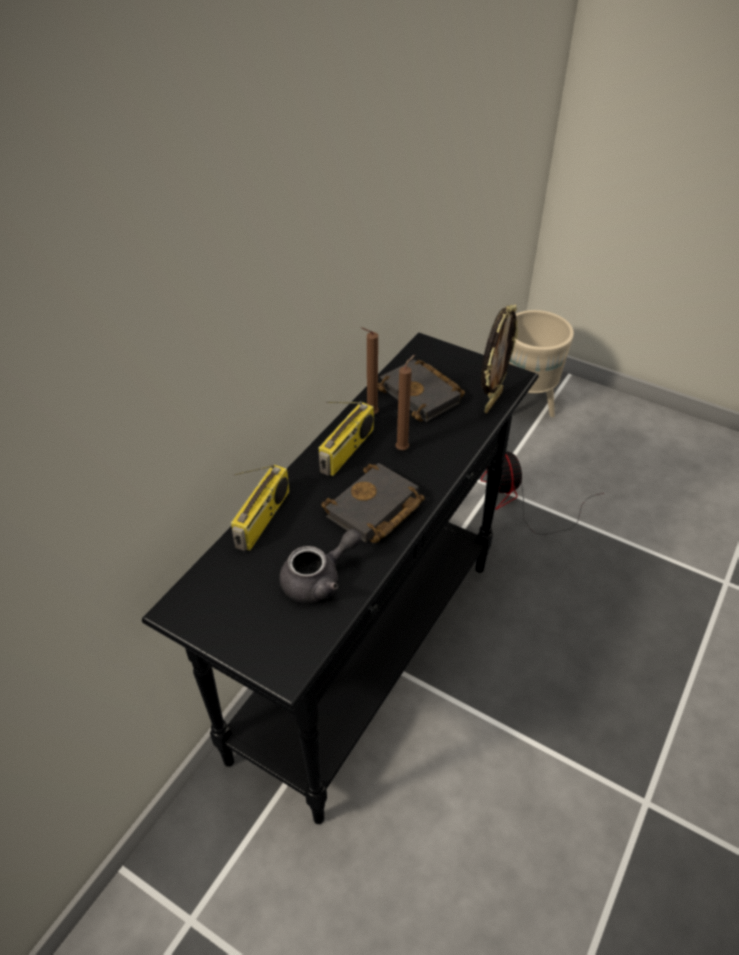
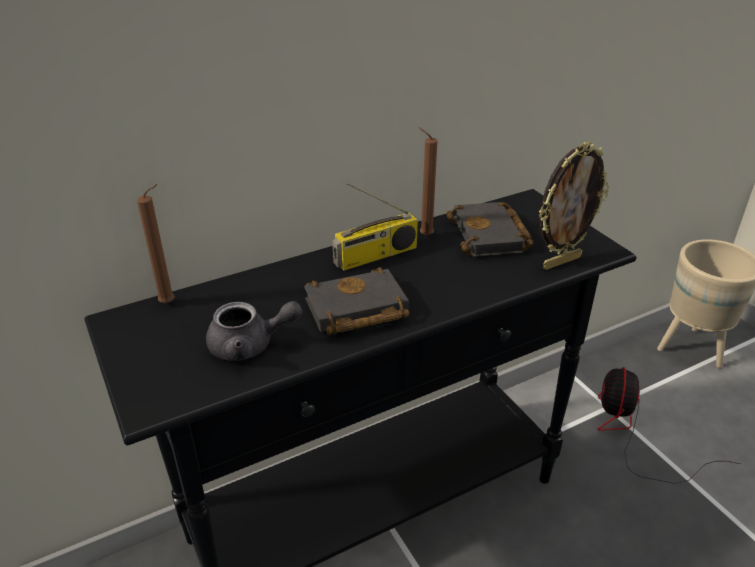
camera: 30 degrees right, 10 degrees down
(263, 519) = (250, 282): radio -> none
(404, 448) = (431, 271): brown candle -> brown candle (170, 303)

